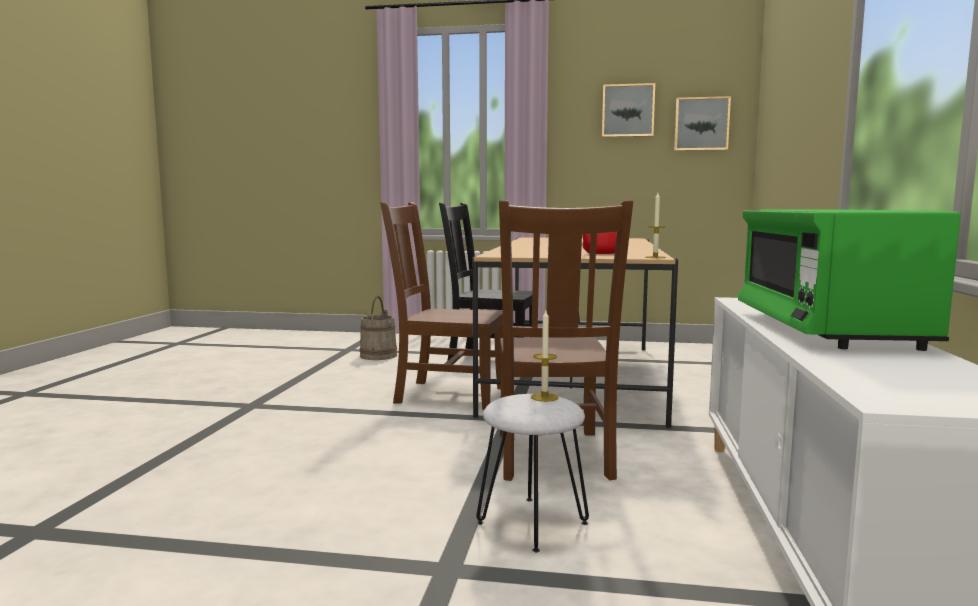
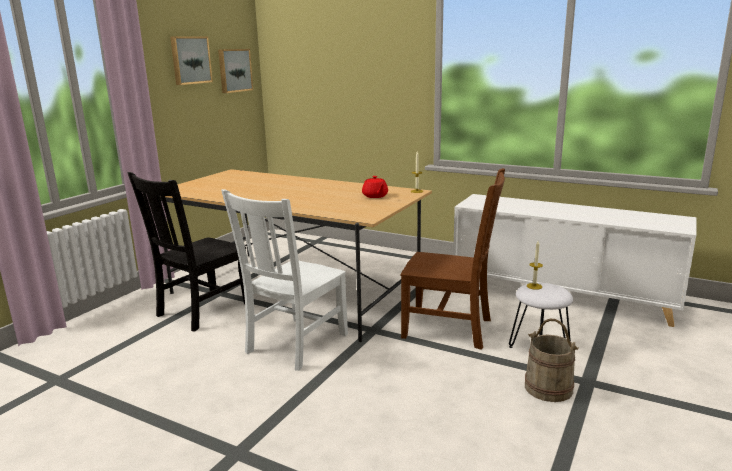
camera: 70 degrees left, 10 degrees up
(378, 355) = (116, 363): beige bucket -> beige bucket (548, 388)
(446, 394) = (295, 344): brown chair -> white chair
(826, 329) = (558, 210): green microwave -> none

